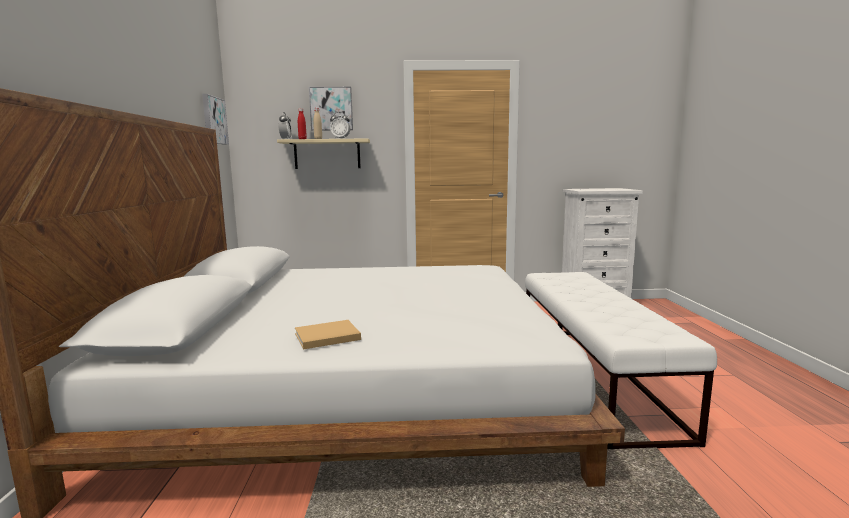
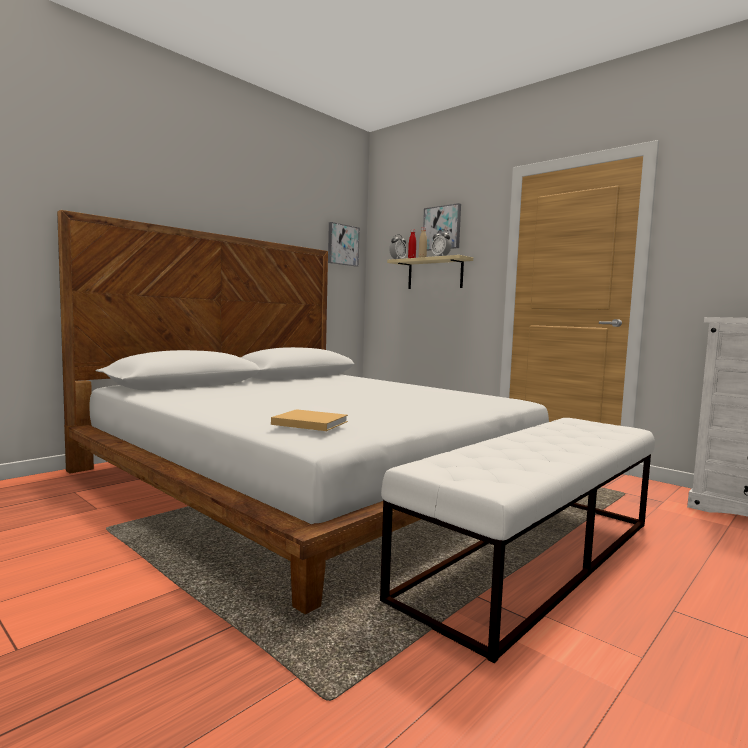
camera: 45 degrees right, 5 degrees down
(325, 337) = (215, 400): beige book -> beige book (308, 423)

